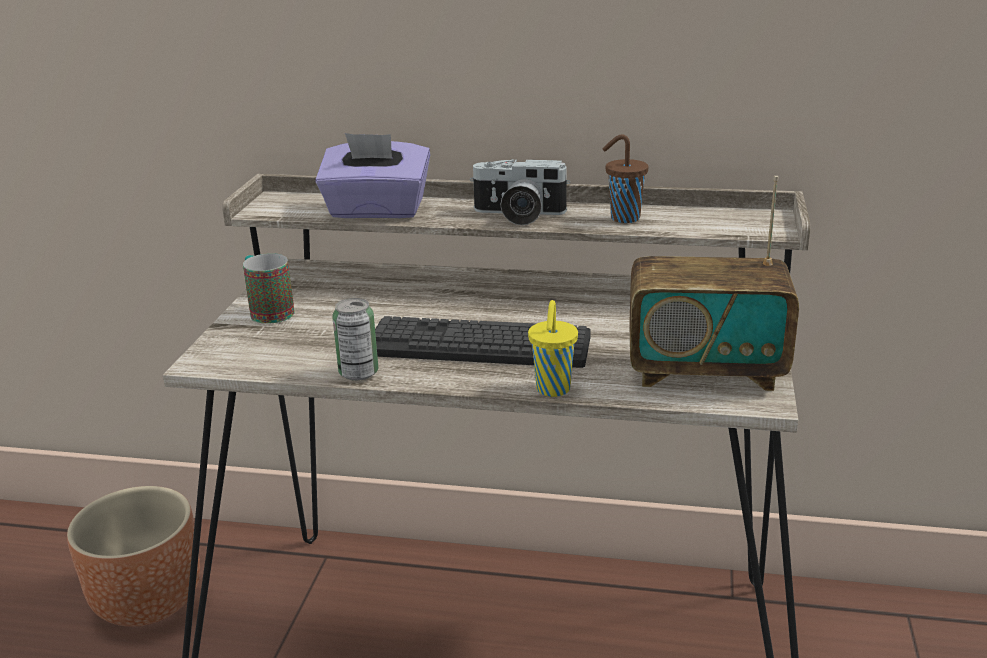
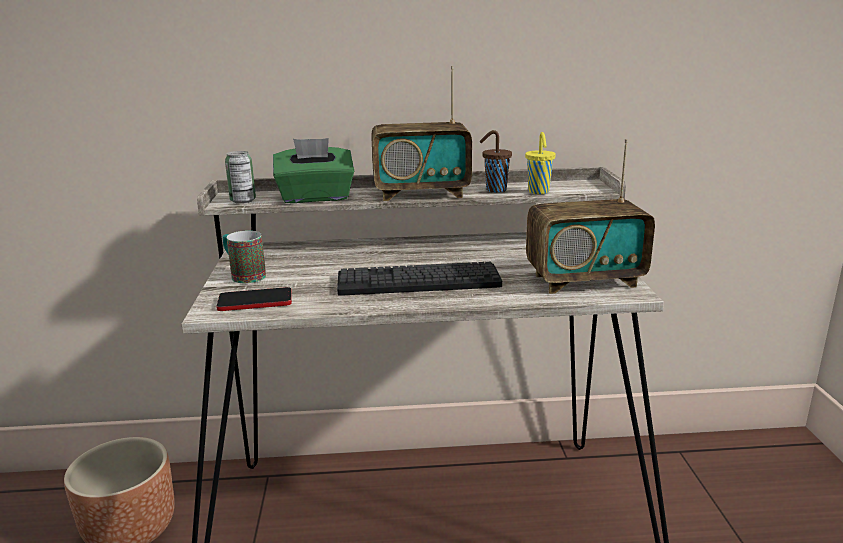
camera: 15 degrees left, 5 degrees down
(261, 352) = (255, 301): none -> phone
(358, 373) = (340, 306): can -> can (243, 201)
(377, 211) = (315, 197): purple tissue box -> green tissue box
(518, 215) = (421, 193): camera -> radio
(552, 390) = (490, 302): yellow cup -> yellow cup (539, 192)

